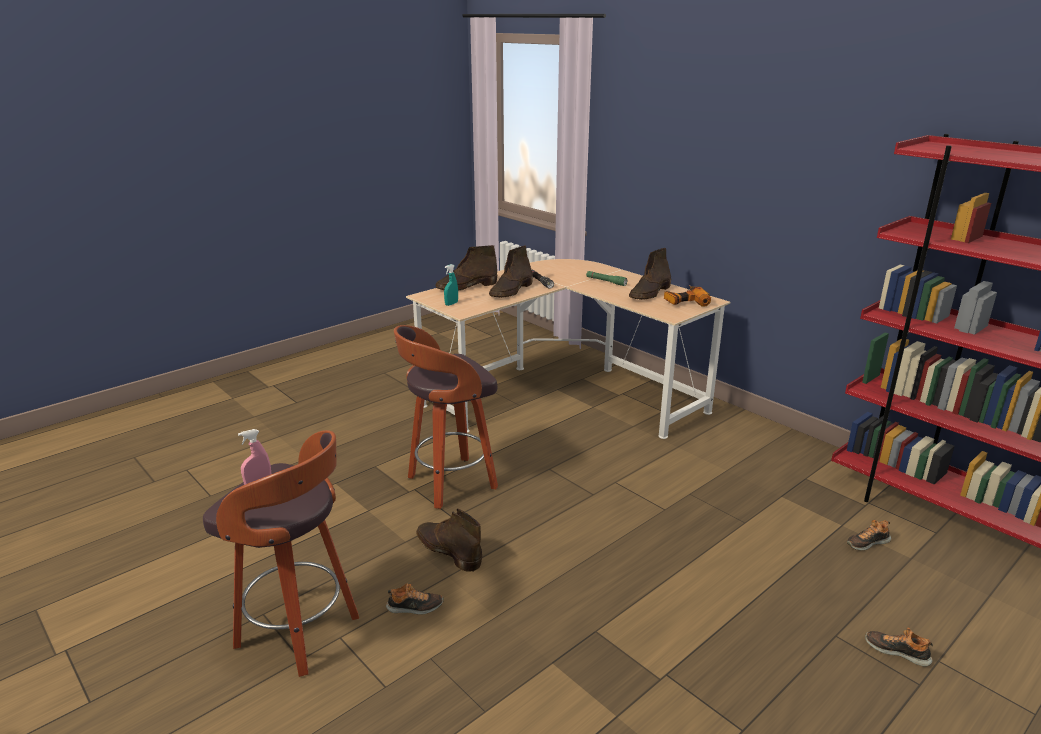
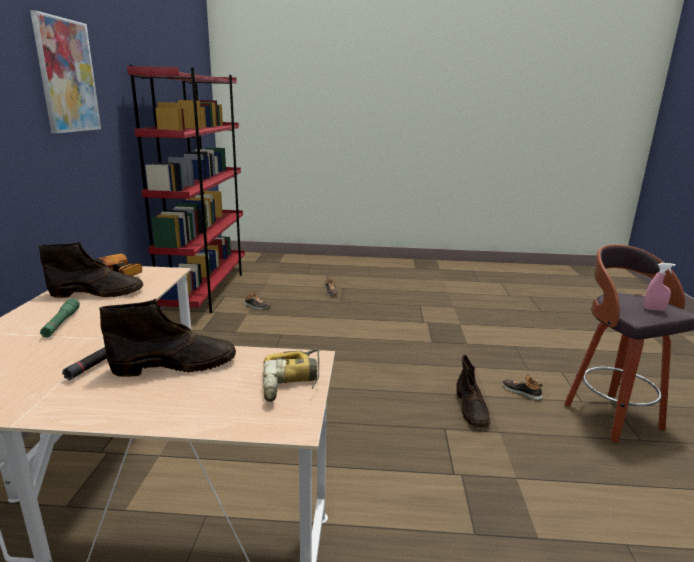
camera: 135 degrees left, 5 degrees down
(450, 484) = (415, 458): stool -> none
(451, 304) = (293, 382): turquoise spray bottle -> power drill
(466, 287) = (196, 410): brown boot -> none
(819, 139) = (67, 76): none -> picture

